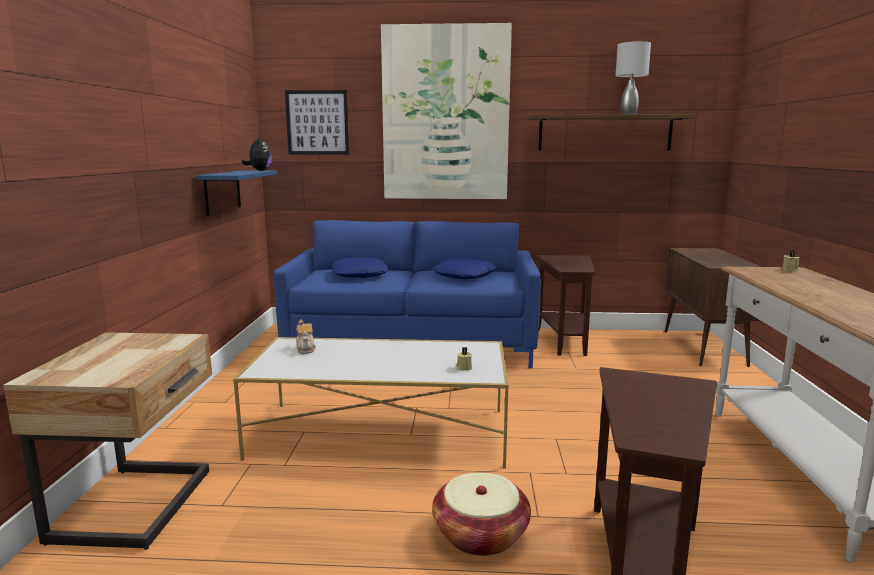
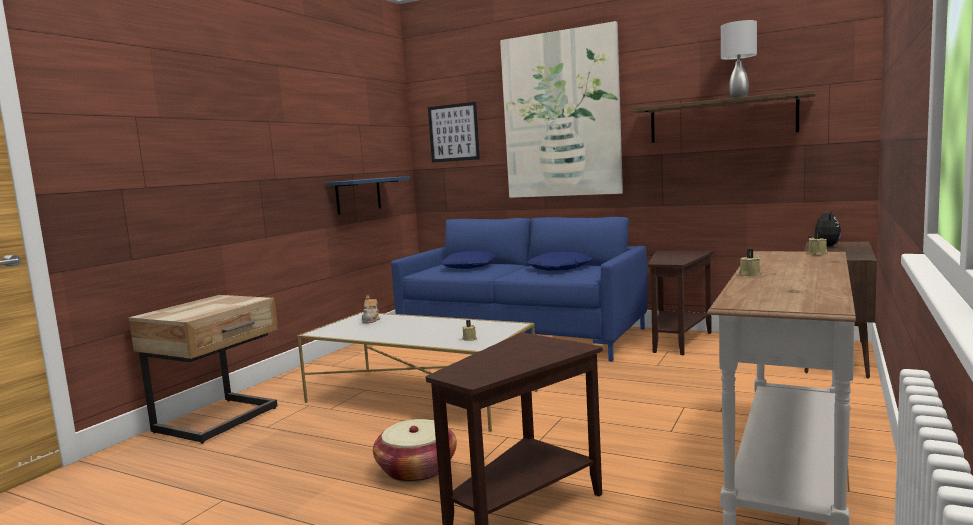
camera: 25 degrees right, 5 degrees down
(259, 171) = (391, 177): plush toy -> plush toy (825, 246)
(804, 297) = (749, 275): none -> beige candle

